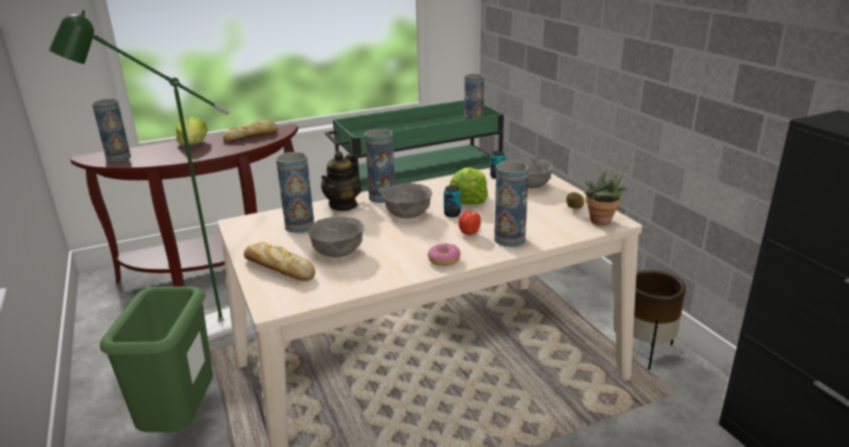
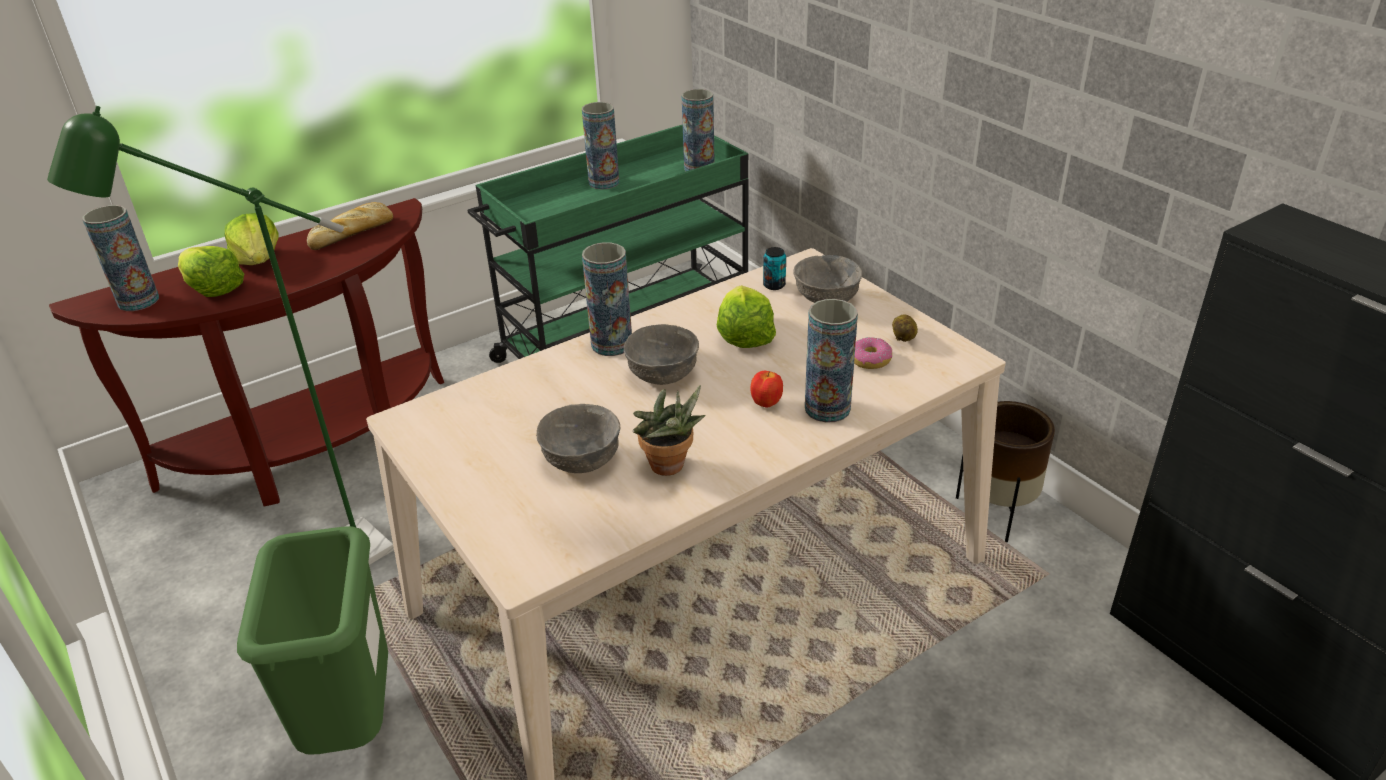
camera: 10 degrees left, 10 degrees up
(162, 155) = (214, 289): none -> lettuce
(278, 268) = (501, 502): bread -> none
(299, 226) = (504, 415): vase -> vase (604, 182)
(343, 205) = (557, 366): teapot -> none
(444, 260) = (744, 458): donut -> donut (870, 359)
(452, 214) = (729, 368): can -> none
(602, 222) = (949, 362): potted plant -> potted plant (670, 468)

